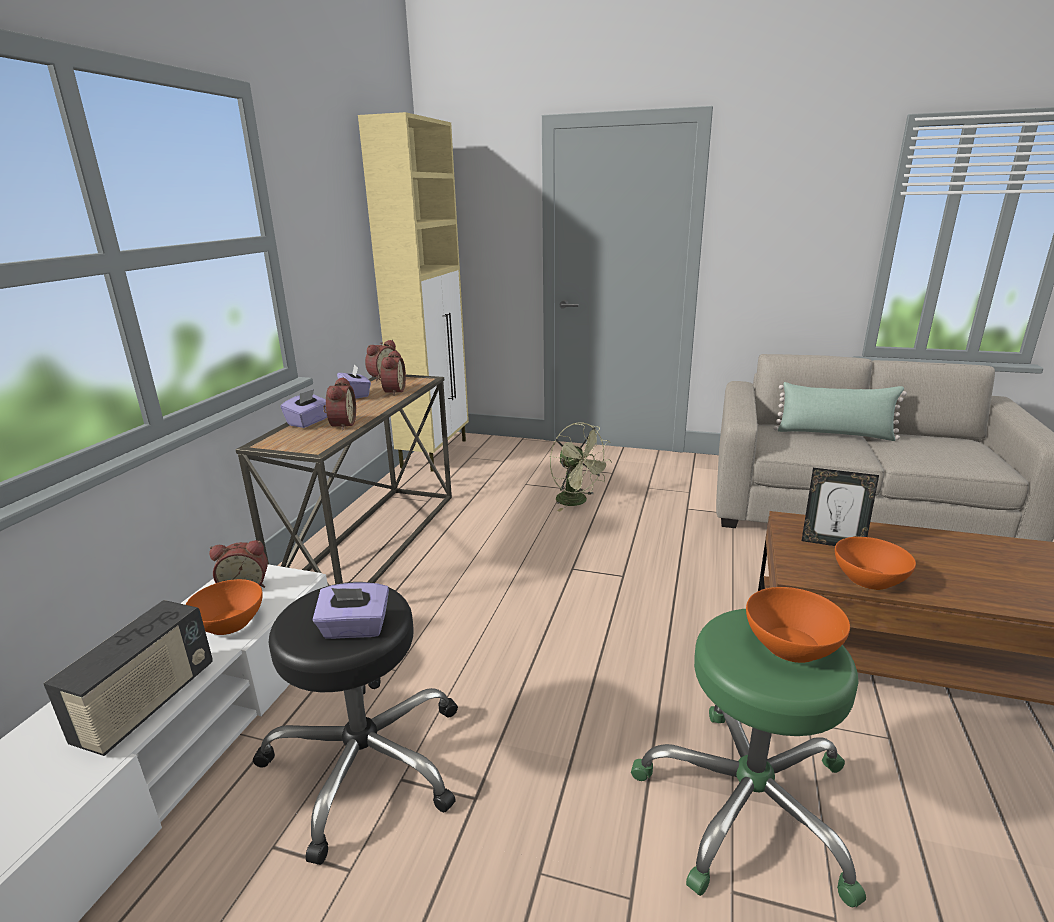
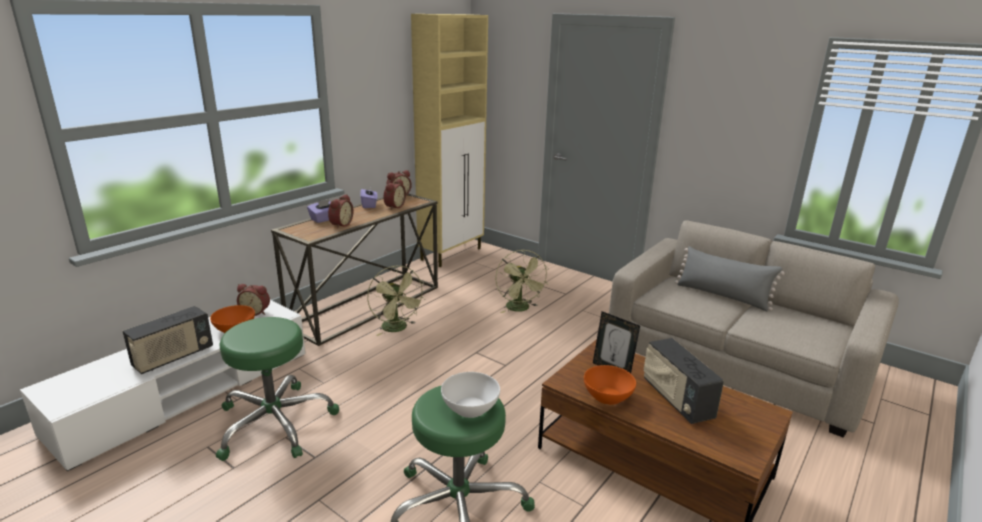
camera: 20 degrees right, 0 degrees up
(355, 628) = (261, 340): purple tissue box -> none
(366, 761) = (275, 423): black stool -> green stool
(442, 563) = (397, 329): none -> green fan
(791, 644) = (470, 407): orange bowl -> white bowl
(834, 434) = (722, 296): green pillow -> grey pillow
(941, 561) = (676, 399): none -> radio

